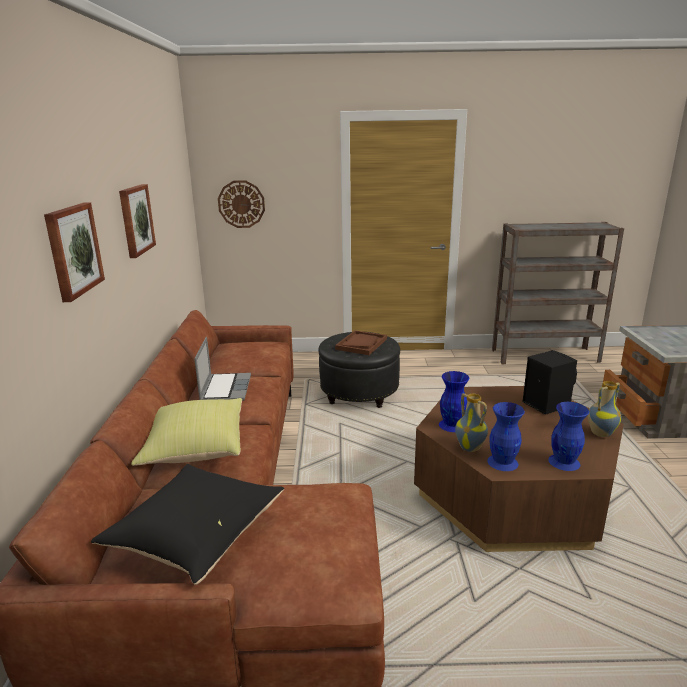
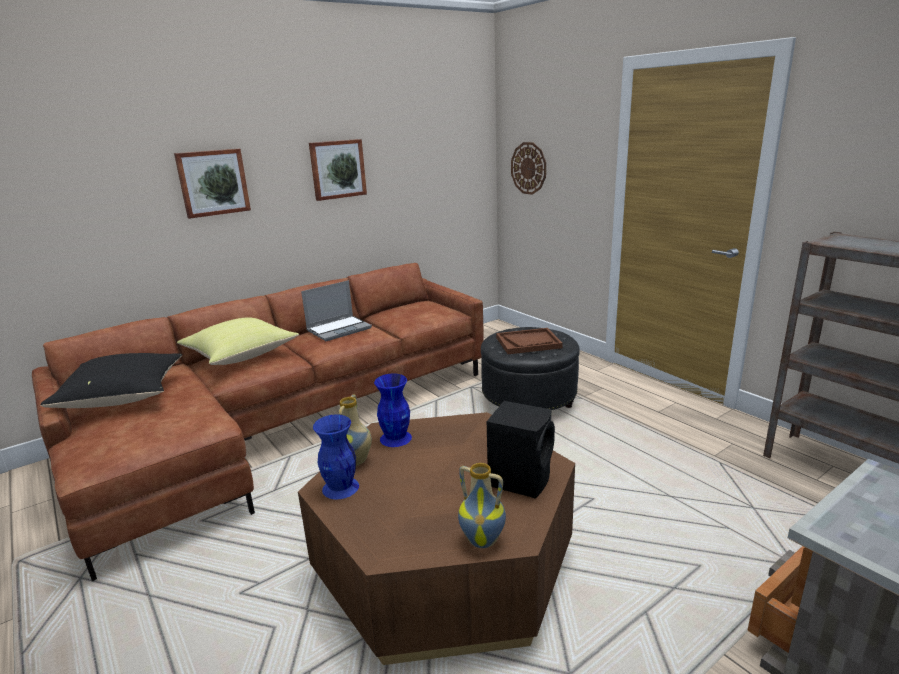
camera: 55 degrees right, 0 degrees up
(564, 461) = (376, 527): blue vase -> none

